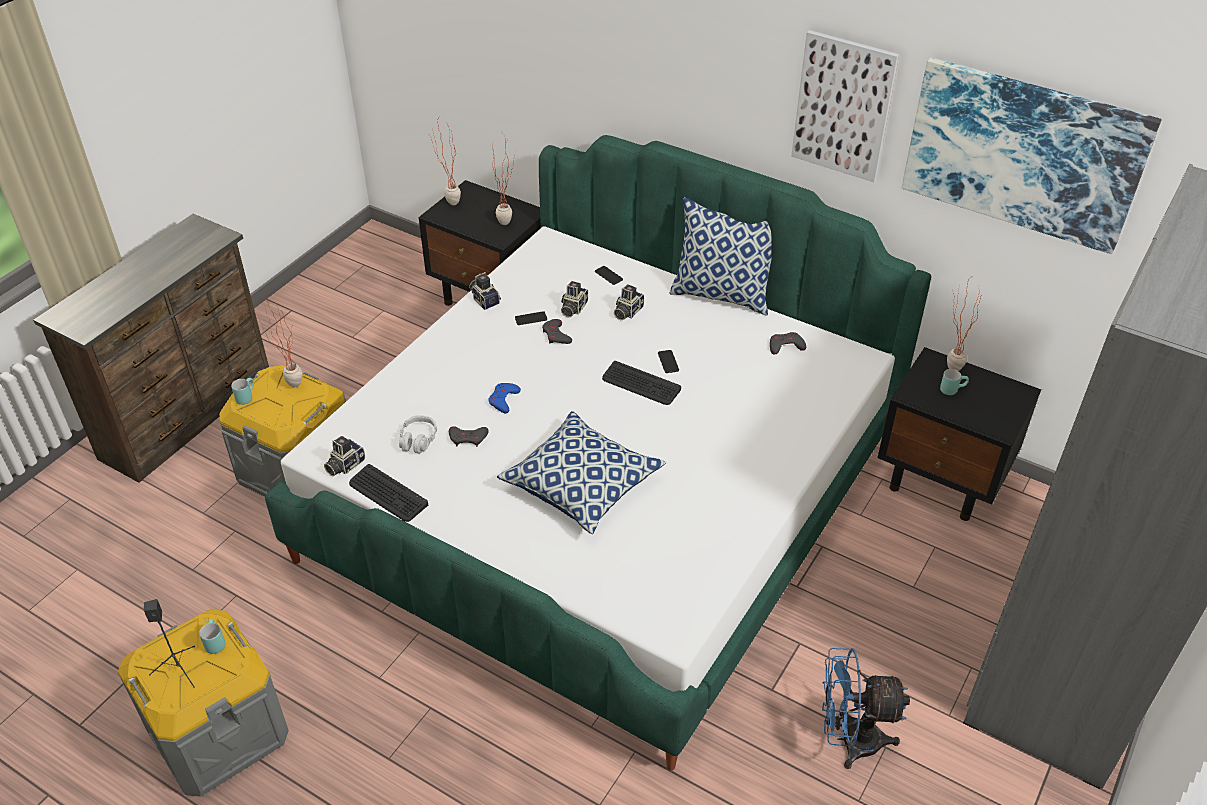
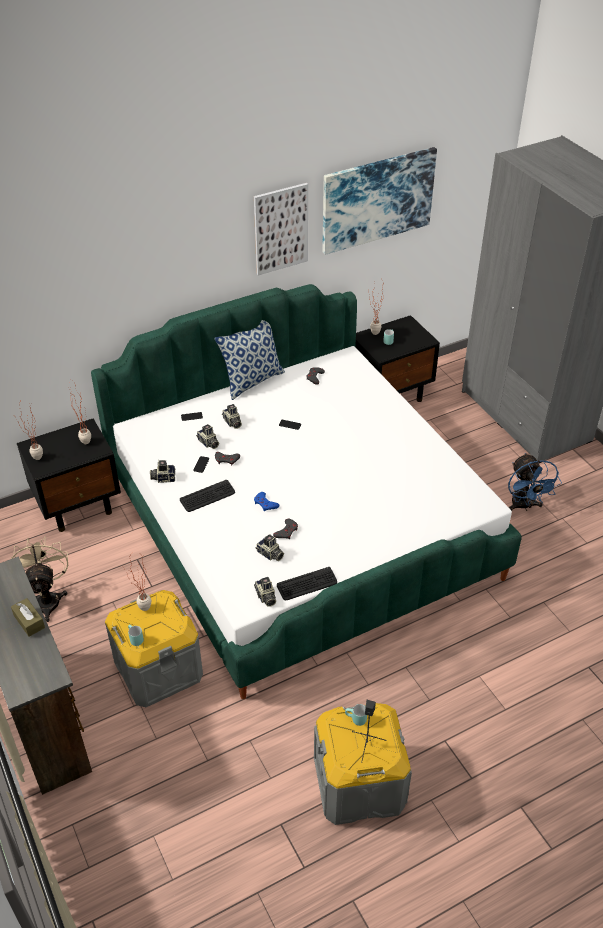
camera: 60 degrees left, 0 degrees up
(154, 281) = (29, 621): none -> brown tissue box
(346, 340) = (47, 598): none -> beige fan
(418, 440) = (270, 554): grey headphones -> camera
(582, 485) = (361, 498): pillow -> none
(641, 384) = (299, 443): keyboard -> keyboard (207, 496)
(849, 740) = (524, 506): blue fan -> blue fan turned 45 degrees counterclockwise

